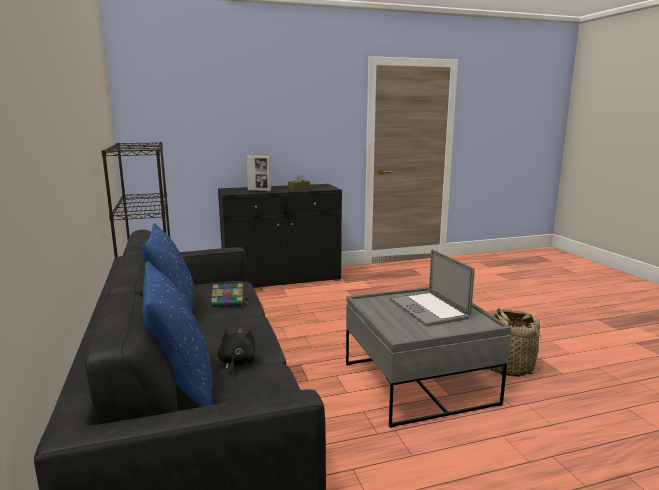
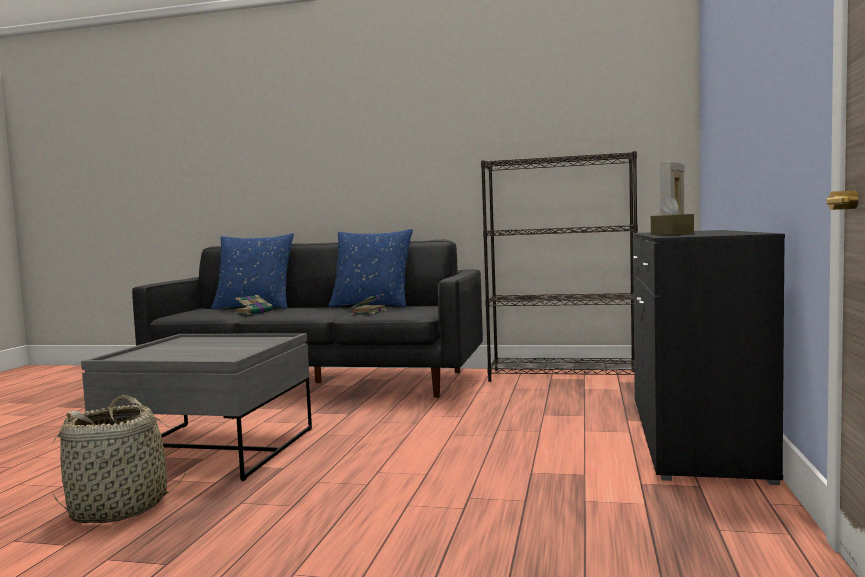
camera: 120 degrees right, 10 degrees down
(236, 363) = (254, 312): black plush toy -> book
(428, 309) = (203, 351): laptop -> none

